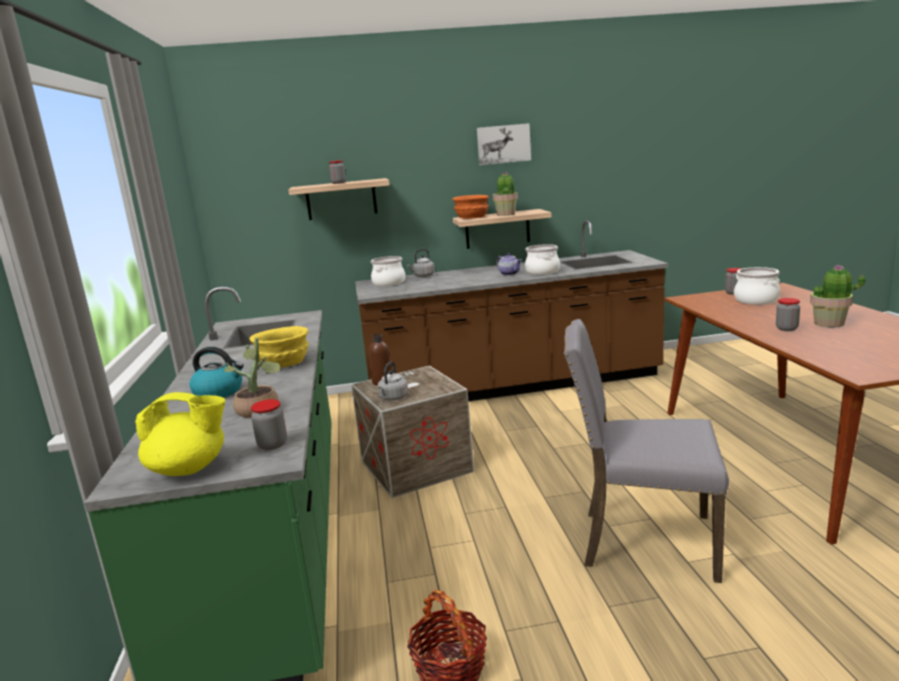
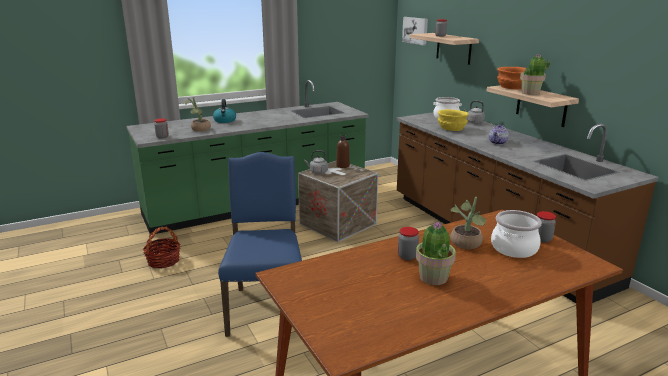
camera: 70 degrees right, 5 degrees up
(189, 469) = (145, 131): yellow teapot -> none
(282, 363) = (263, 123): yellow bowl -> yellow bowl (451, 128)
(503, 144) = (562, 27): picture -> picture (416, 30)
(542, 271) = (513, 151): cooking pot -> none
(644, 542) = (266, 307): grey chair -> blue chair
(753, 311) = (466, 245): none -> potted plant

